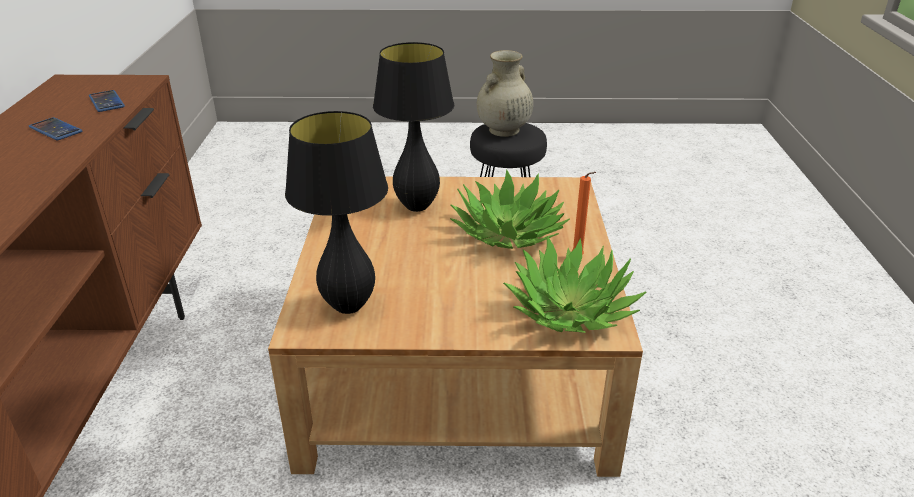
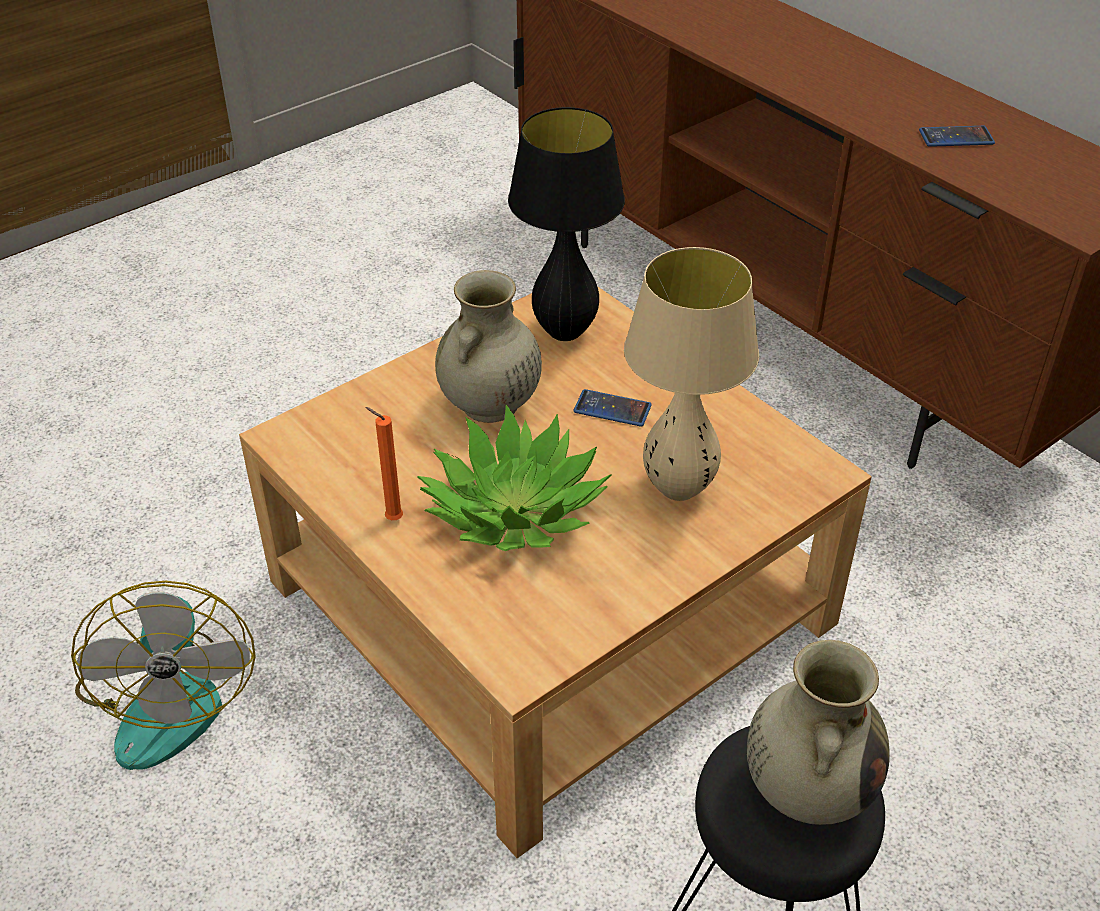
camera: 140 degrees right, 10 degrees up
(106, 102) = (1018, 184): phone -> phone (612, 409)
(417, 206) = (678, 489): black table lamp -> beige table lamp
(457, 286) = (489, 405): none -> beige vase
(570, 310) = (344, 440): potted plant -> none
(725, 436) = (170, 698): none -> fan

